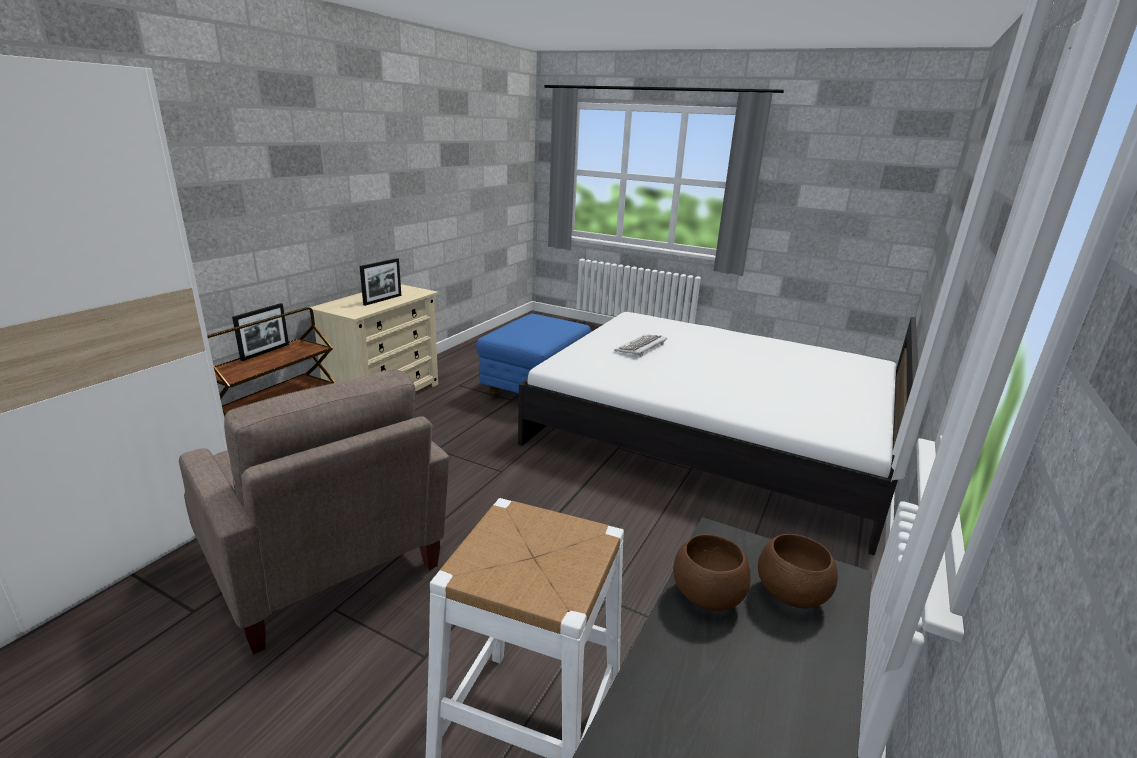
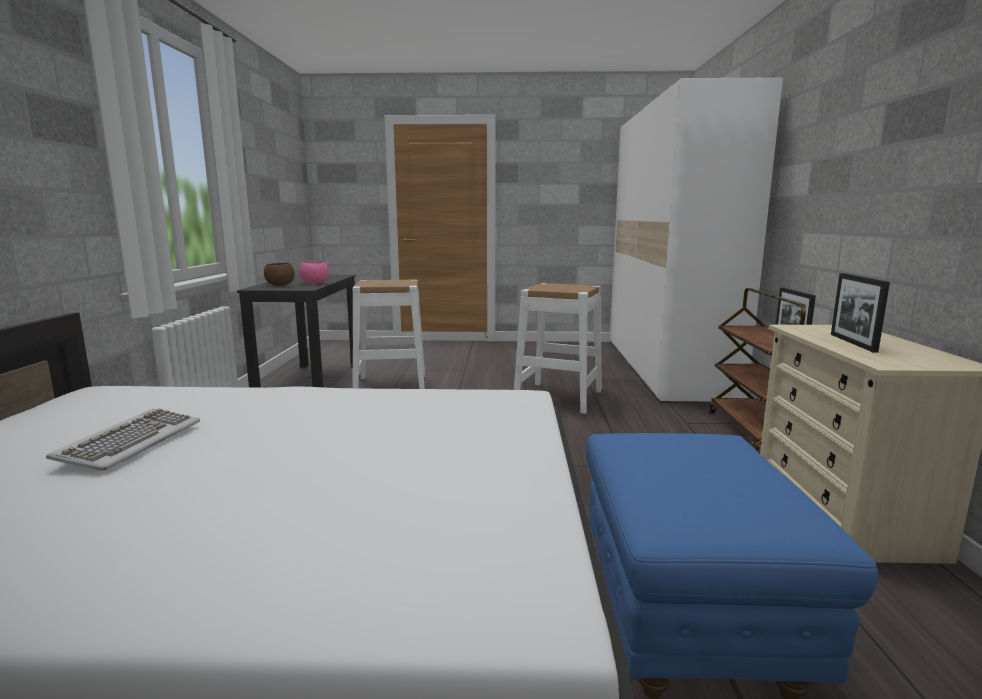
camera: 155 degrees right, 10 degrees down
(326, 568) = (558, 397): beige armchair -> white stool
(641, 347) = (414, 454): keyboard -> keyboard (130, 443)
(707, 596) = (314, 283): brown bowl -> pink bowl

